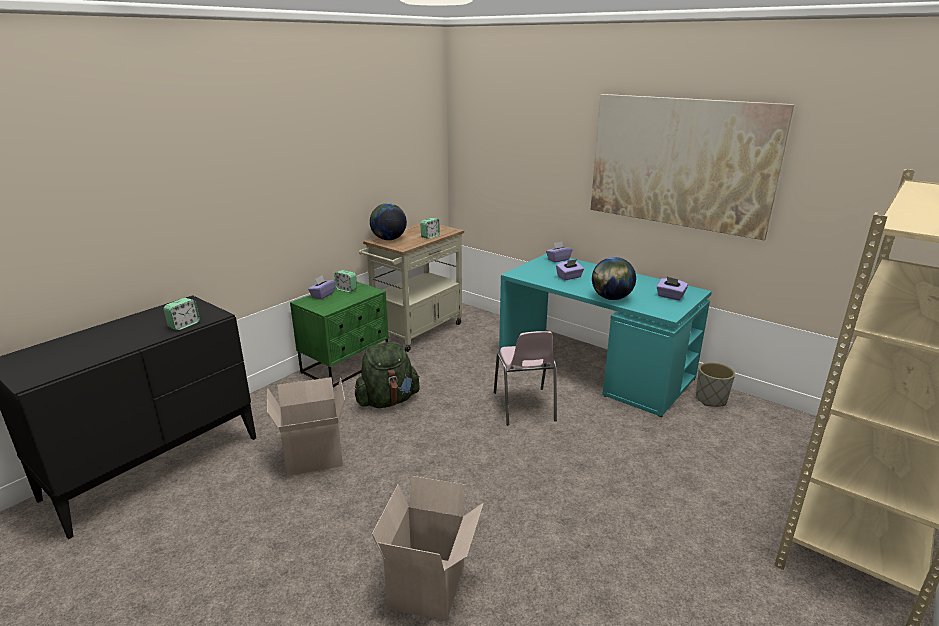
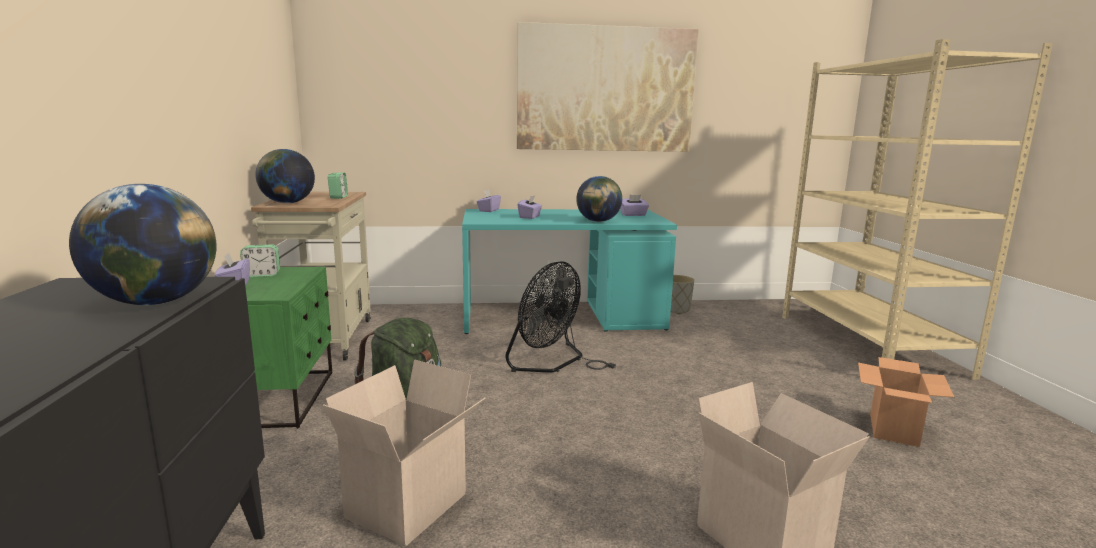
camera: 45 degrees left, 10 degrees down
(184, 325) = (155, 302): alarm clock -> globe
(524, 407) = (559, 361): pink chair -> black fan
(676, 601) = (894, 430): none -> cardboard box

